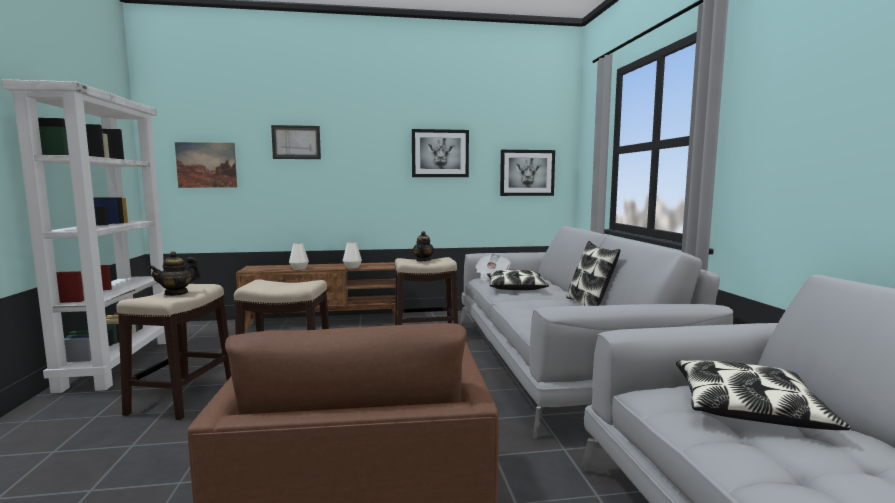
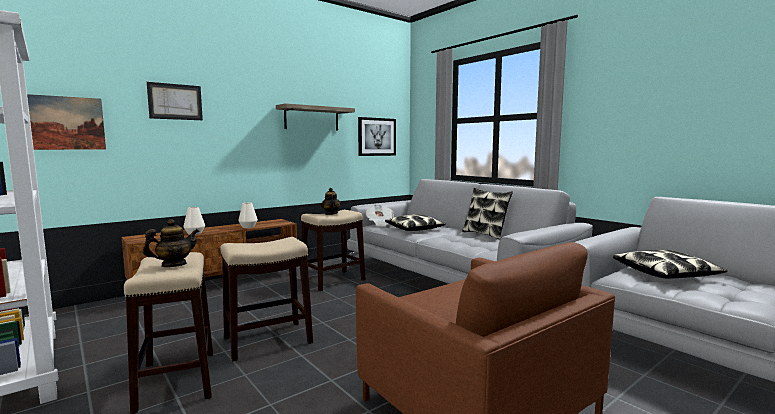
camera: 30 degrees left, 0 degrees up
(176, 293) = (173, 265): teapot -> teapot turned 135 degrees counterclockwise
(440, 153) = (312, 118): picture -> shelf

